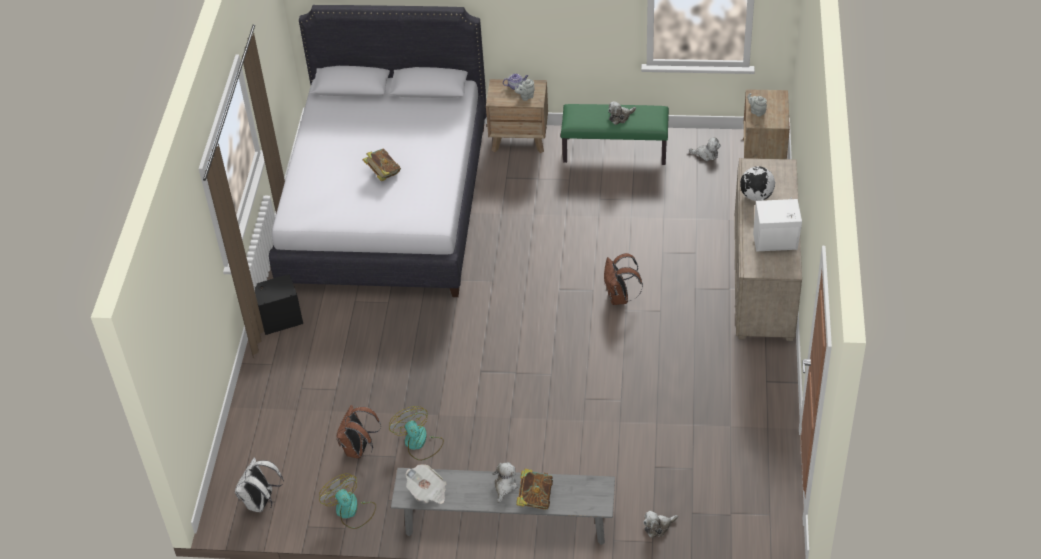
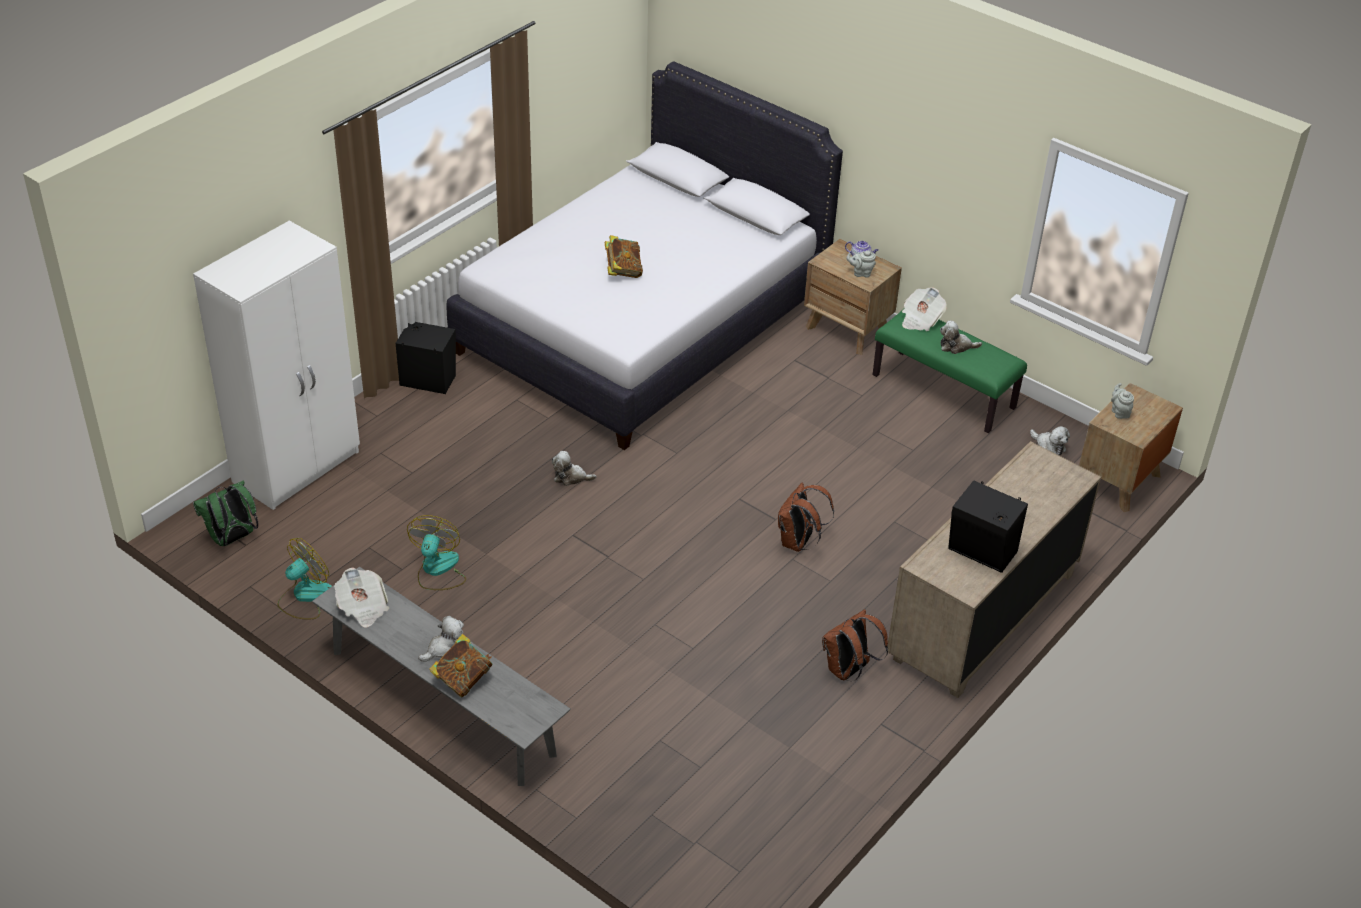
camera: 30 degrees right, 5 degrees down
(255, 429) = (298, 467): none -> white wardrobe
(261, 503) = (232, 538): white backpack -> green backpack
(351, 511) = (305, 596): fan -> fan turned 45 degrees clockwise
(359, 449) = (374, 542): brown backpack -> brown backpack (848, 671)
(583, 110) = (920, 319): none -> newspaper
(658, 527) = (599, 806): plush toy -> plush toy (571, 477)
(756, 196) = (1009, 491): globe -> none
(776, 243) = (982, 552): white speaker -> black speaker

